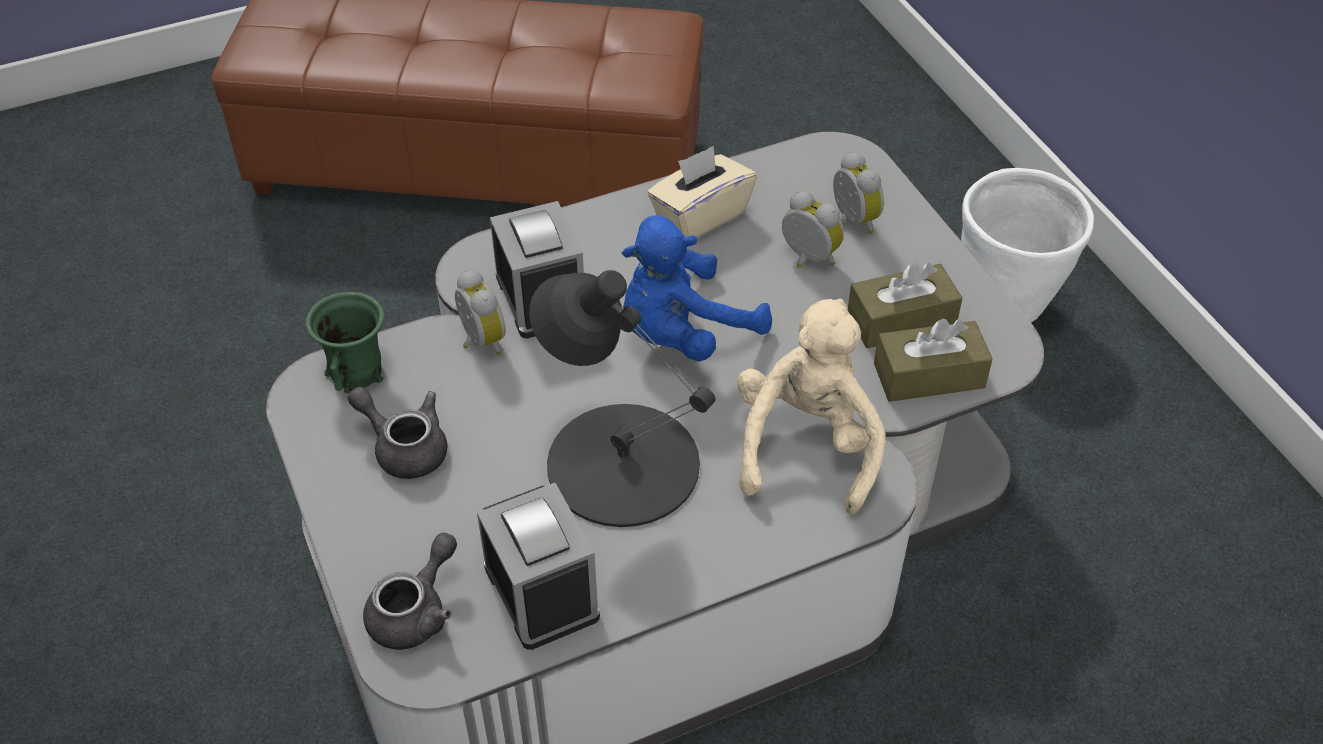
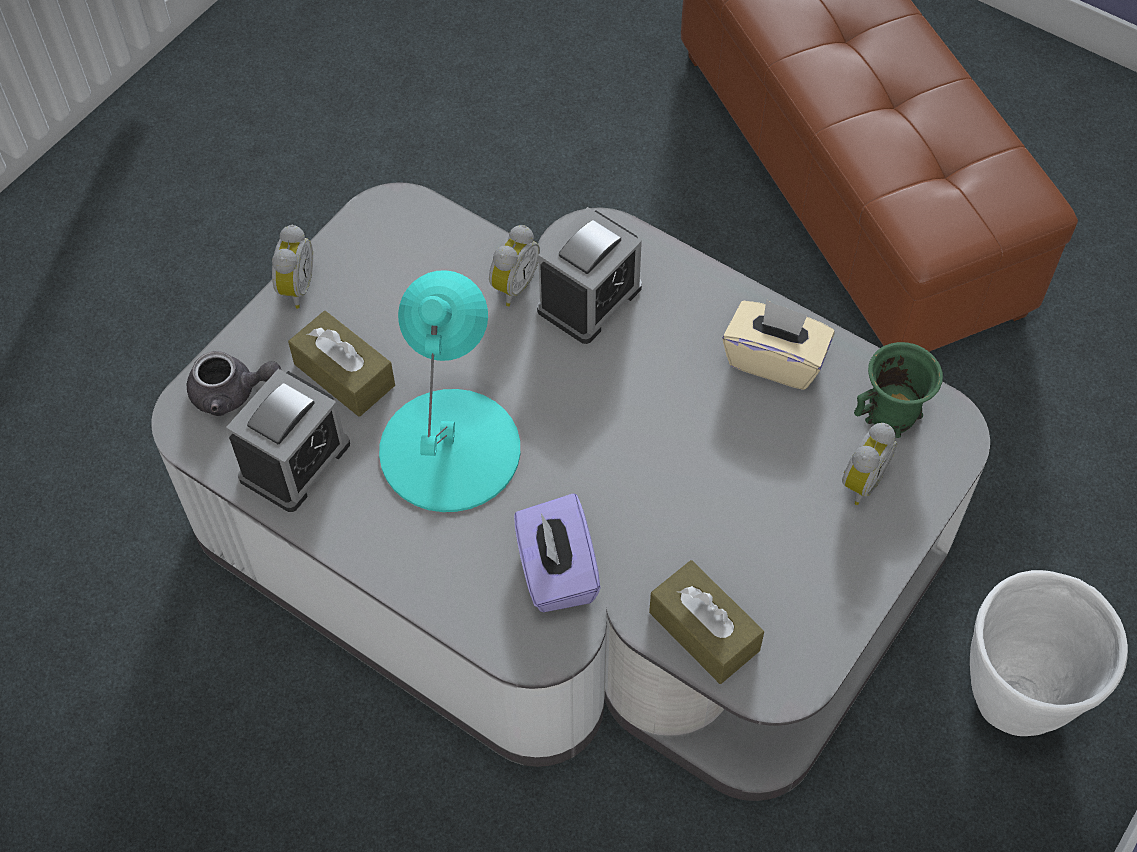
camera: 60 degrees right, 10 degrees up
(357, 371) = (428, 226): green mug -> green mug (893, 413)
(404, 447) = (374, 299): grey teapot -> none
(621, 462) = (451, 448): black table lamp -> turquoise table lamp
(683, 333) = (621, 419): blue plush toy -> none
(807, 259) = (782, 468): alarm clock -> alarm clock (294, 287)
(807, 445) = (556, 571): beige plush toy -> purple tissue box
(901, 320) = (758, 579): brown tissue box -> brown tissue box (344, 375)

